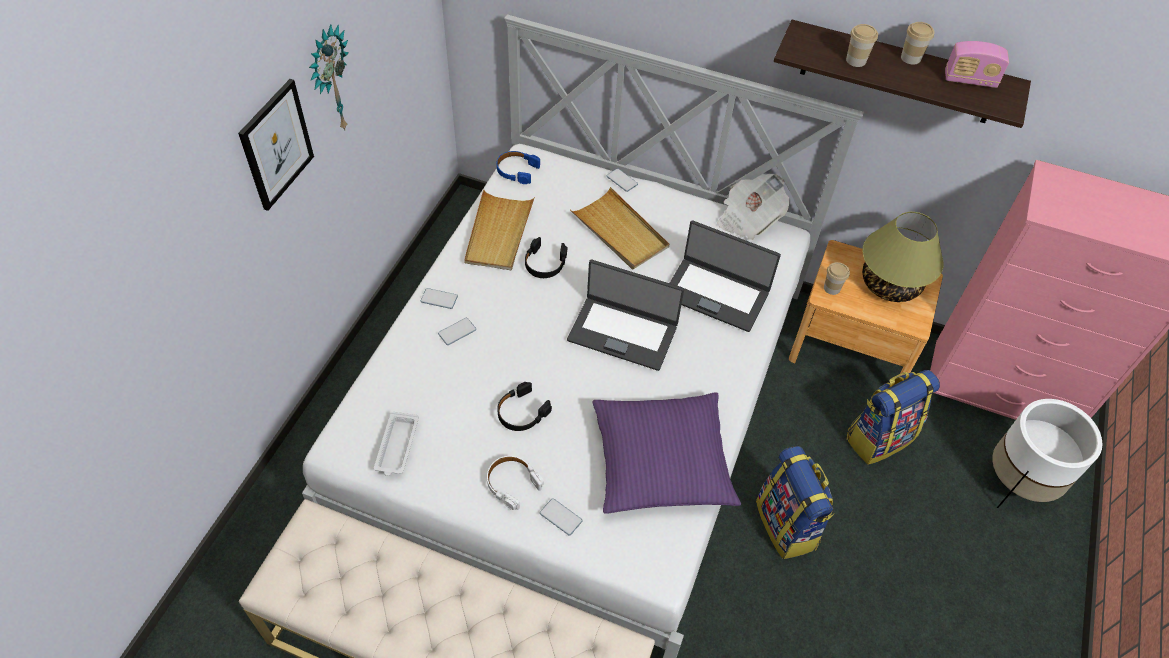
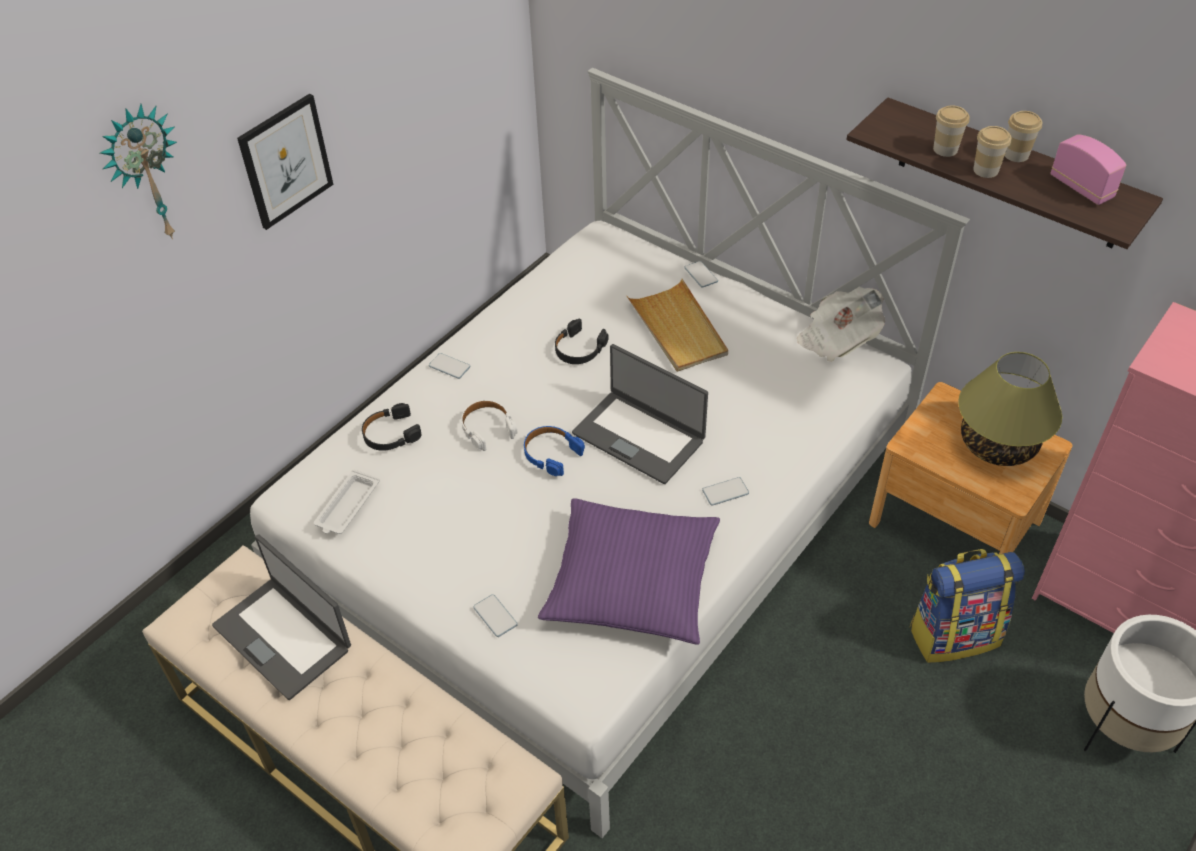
camera: 20 degrees right, 5 degrees down
(329, 81) = (363, 107): wall clock -> wall clock (145, 174)
(457, 332) = (455, 403): phone -> phone (725, 492)
(498, 233) = (540, 309): beige tray -> none
(512, 483) = (456, 570): white headphones -> white headphones (487, 428)
(516, 170) = (585, 247): blue headphones -> blue headphones (551, 454)
(521, 412) = (493, 499): black headphones -> black headphones (390, 434)
(716, 293) = (765, 414): laptop -> laptop (284, 636)
(787, 525) = (800, 709): backpack -> none
(832, 288) = (920, 436): cup -> cup (985, 170)
(970, 80) = (1081, 187): radio -> radio turned 150 degrees counterclockwise

